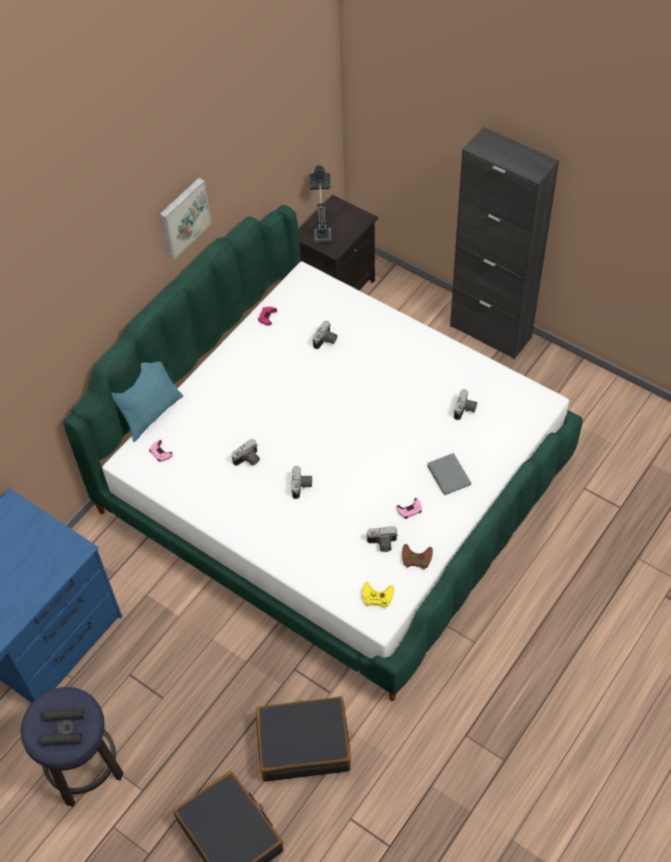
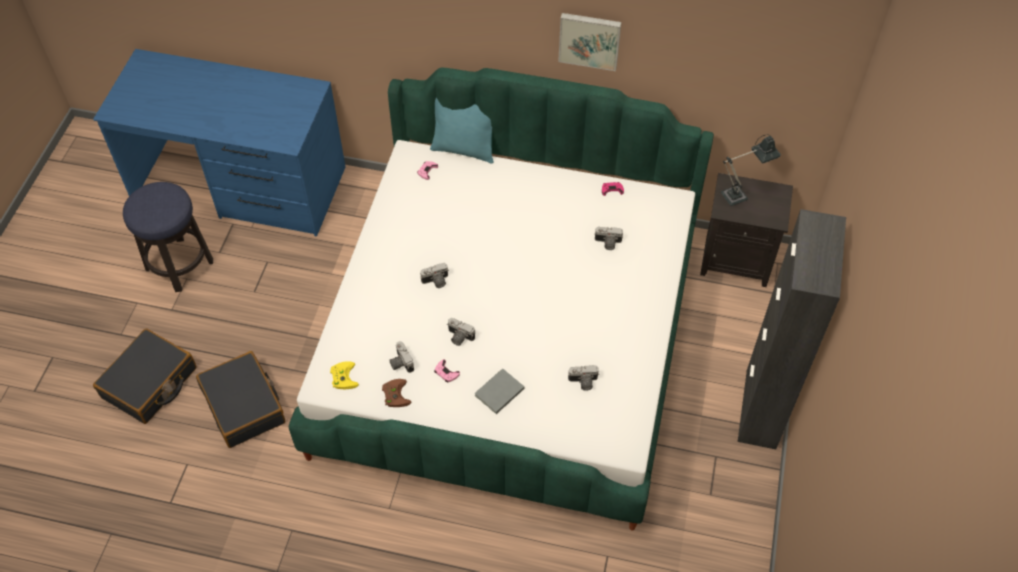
camera: 65 degrees right, 0 degrees up
(64, 729) = (150, 208): black binoculars -> none
(248, 460) = (447, 233): camera -> camera (459, 337)

